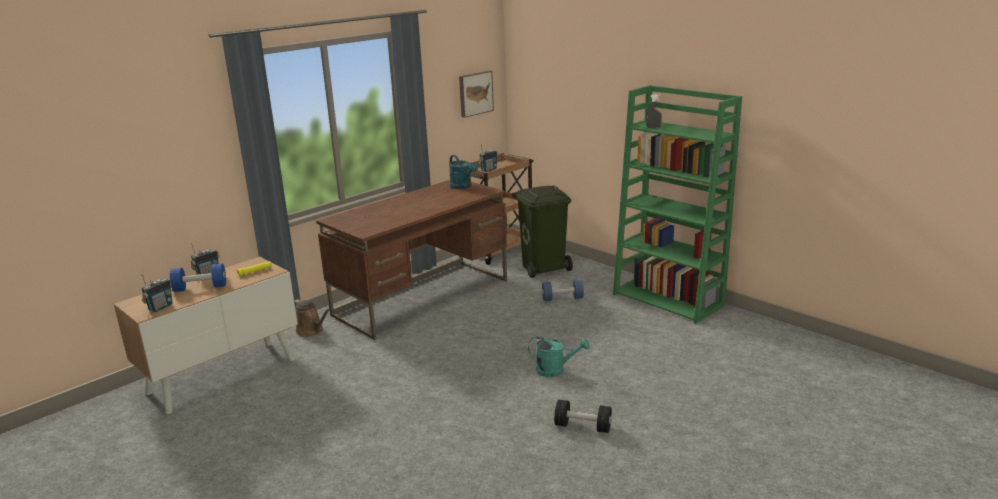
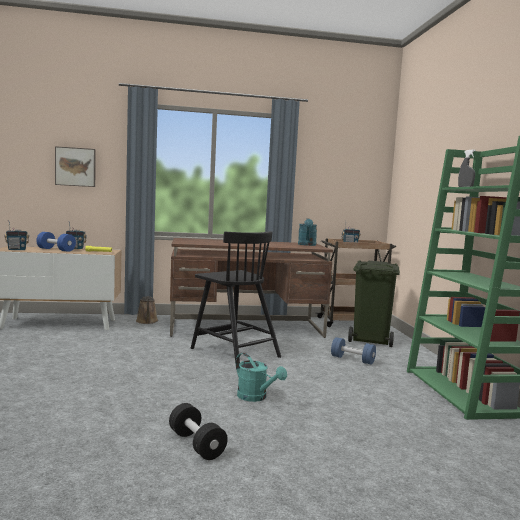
camera: 35 degrees right, 15 degrees down
(463, 332) = (234, 352): none -> black chair
(475, 93) = (355, 182): picture -> picture (76, 167)

